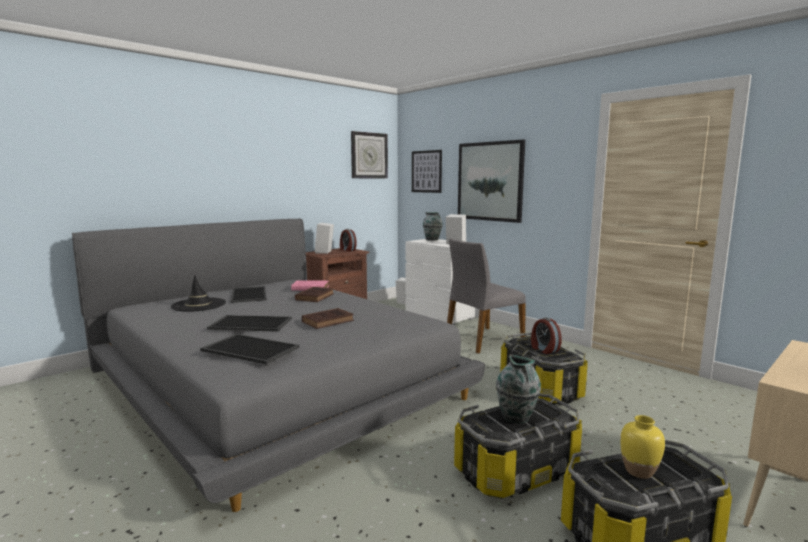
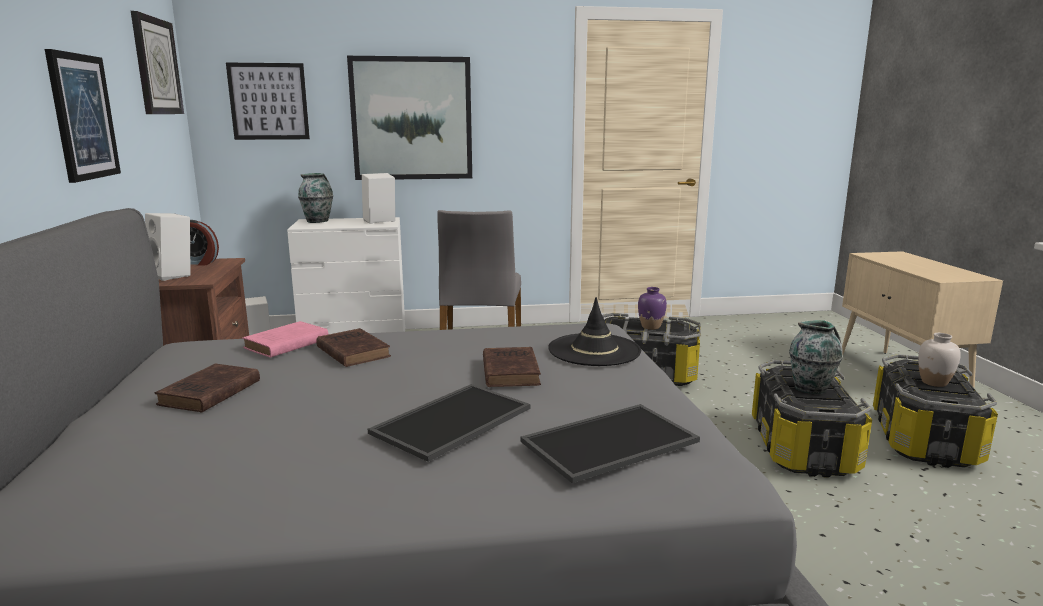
camera: 55 degrees left, 5 degrees up
(199, 305) = (187, 449): black hat -> black hat (594, 350)
(248, 294) = (208, 394): tray -> brown book
(297, 179) = (83, 117): none -> picture
(544, 349) = (651, 327): alarm clock -> purple vase
(638, 471) = (934, 382): yellow vase -> white vase

